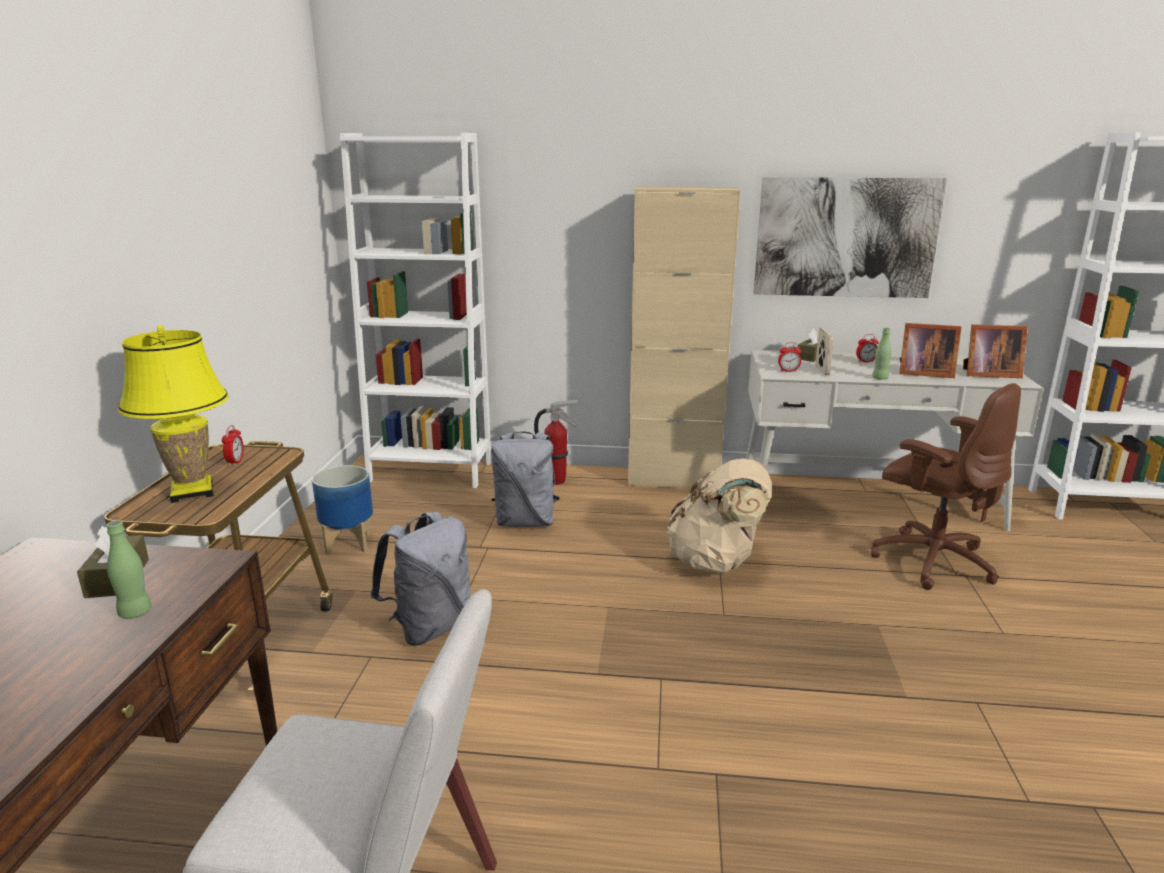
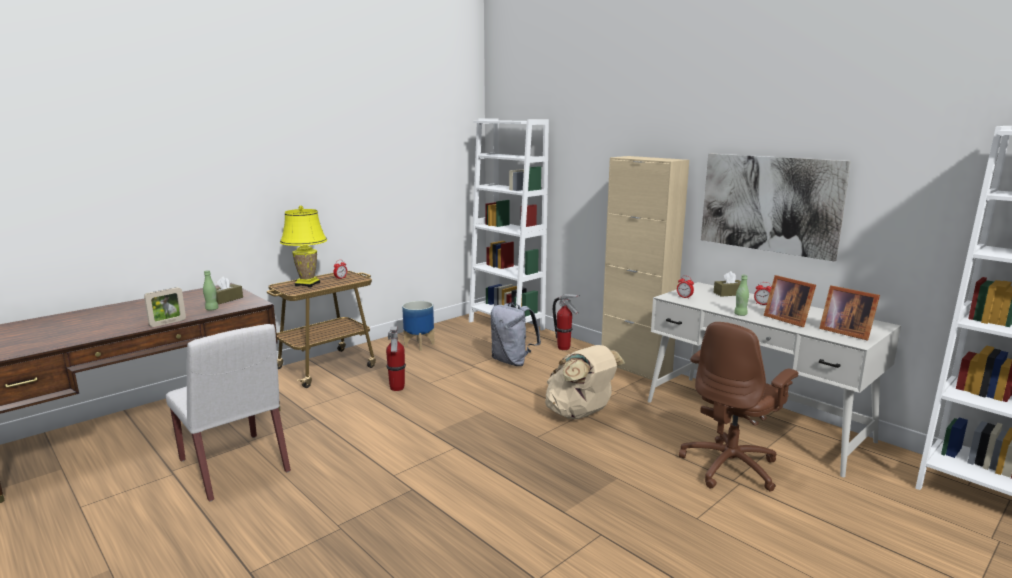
camera: 40 degrees right, 5 degrees down
(430, 627) = (397, 388): grey backpack -> fire extinguisher
(822, 370) = (711, 302): picture frame -> picture frame (168, 323)
(931, 560) = (730, 466): brown office chair -> brown office chair turned 45 degrees clockwise

